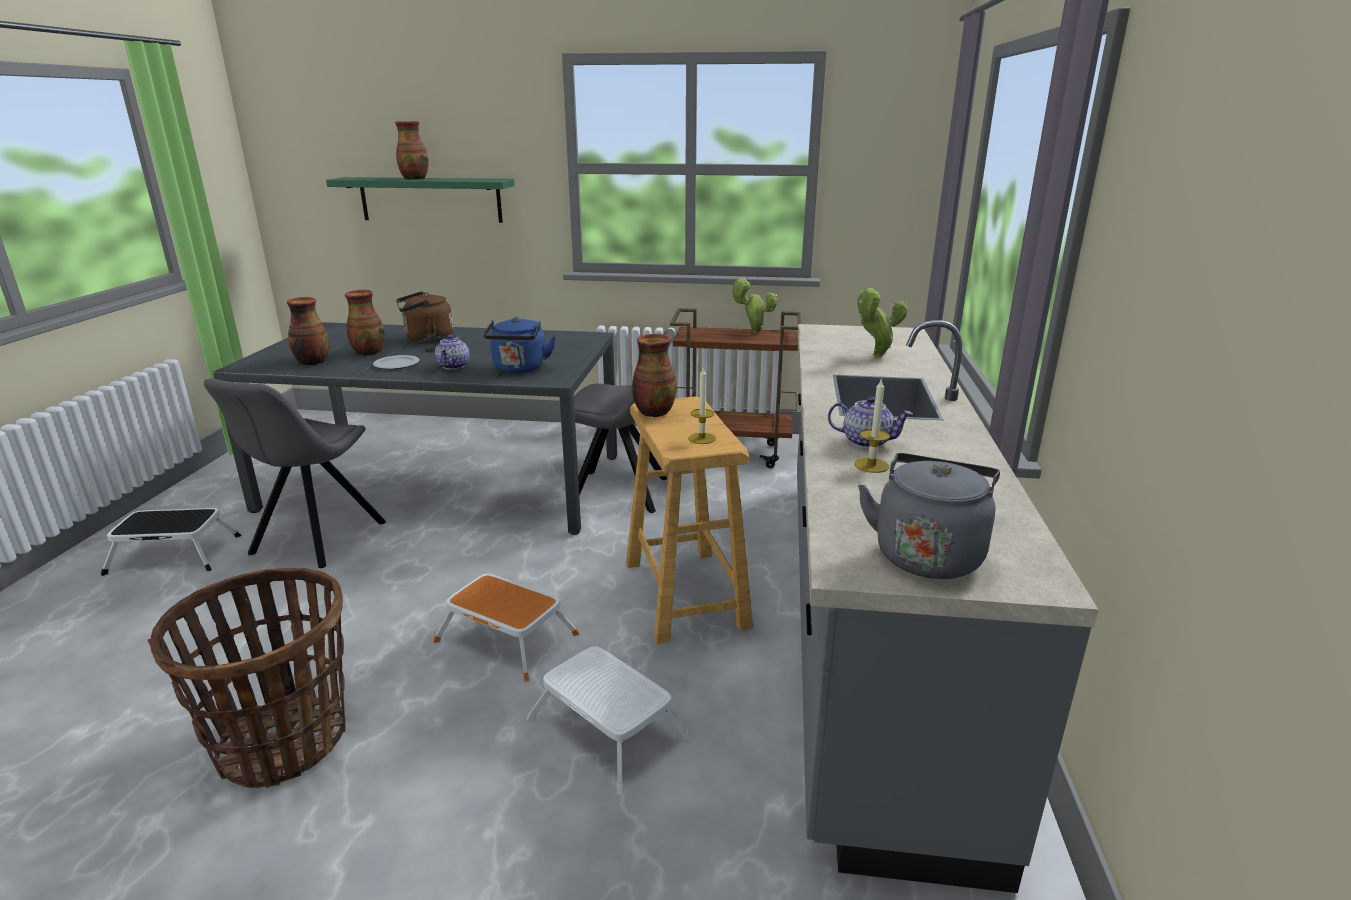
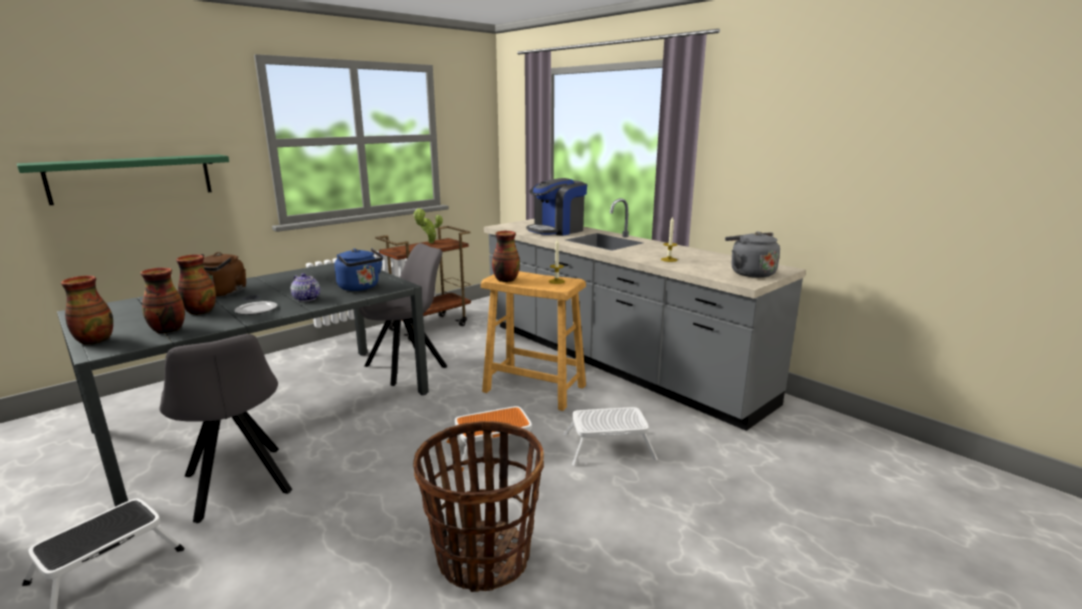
camera: 50 degrees left, 5 degrees down
(415, 178) = (123, 159): vase -> vase (95, 340)
(866, 441) = (645, 254): teapot -> none
(875, 356) = (557, 230): potted plant -> coffee machine

